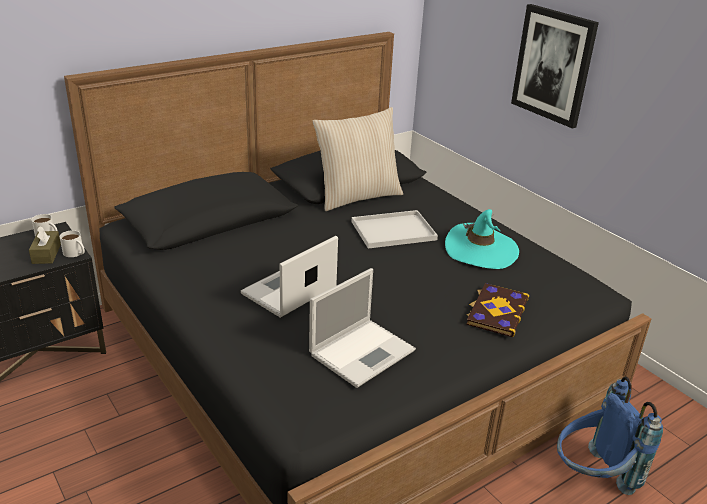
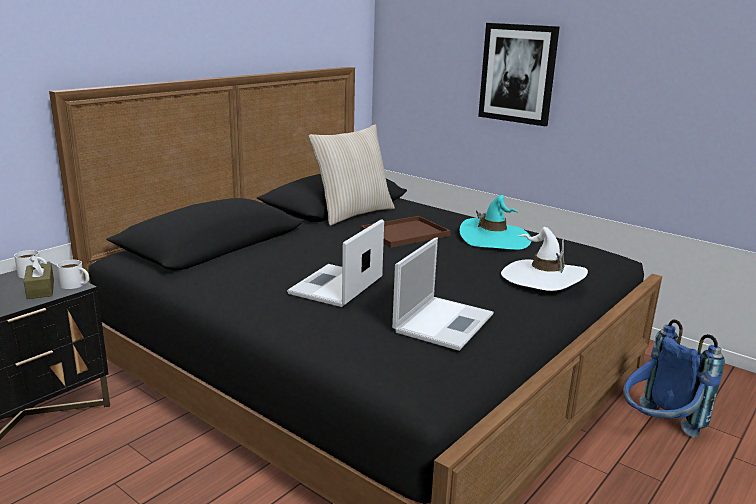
camera: 15 degrees left, 10 degrees down
(394, 230) = (406, 232): white tray -> brown tray
(496, 311) = (542, 278): book -> white hat

